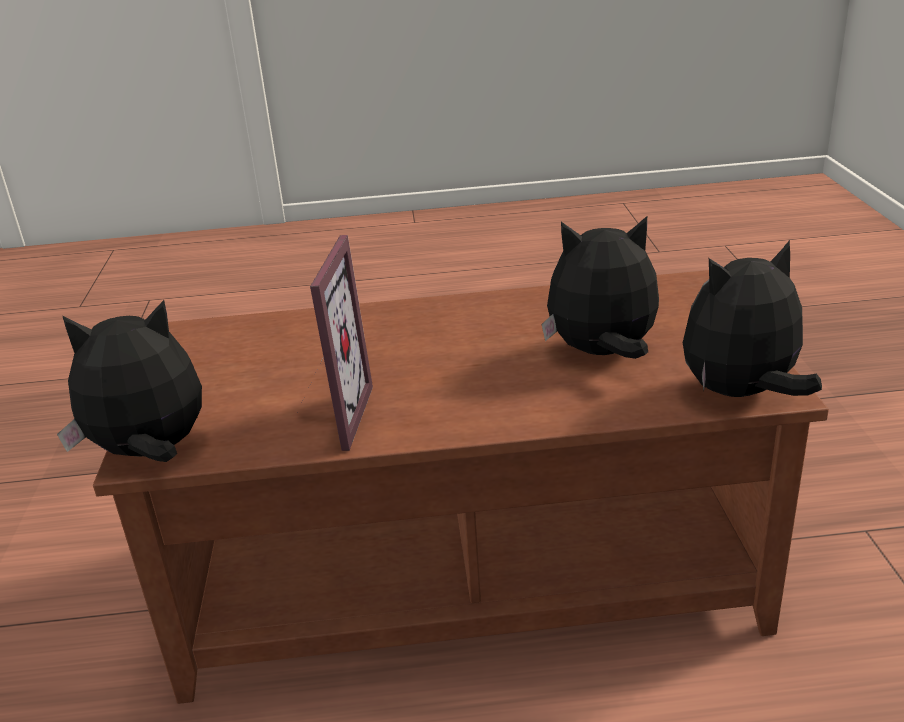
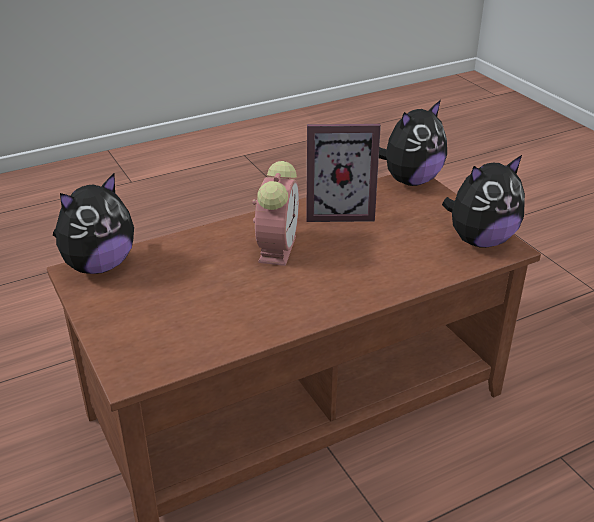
camera: 155 degrees right, 5 degrees up
(329, 417) = (339, 211): picture frame -> picture frame turned 75 degrees counterclockwise
(467, 377) = (277, 247): none -> alarm clock
(602, 354) = (194, 281): plush toy -> plush toy (480, 240)

